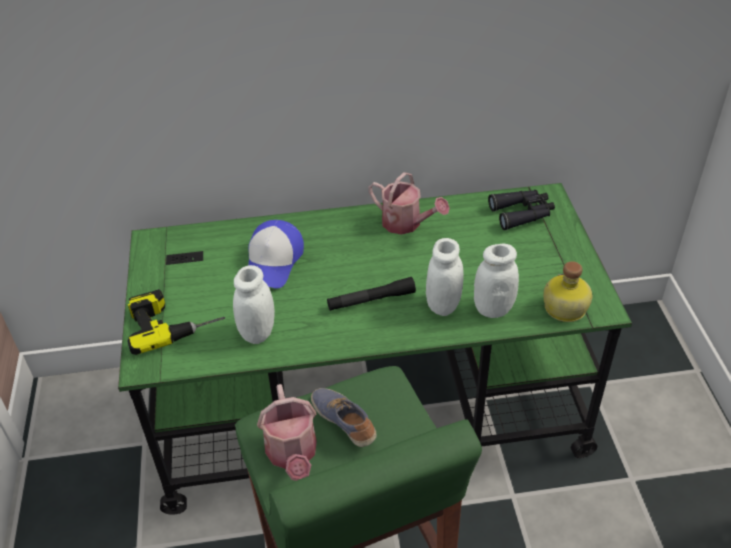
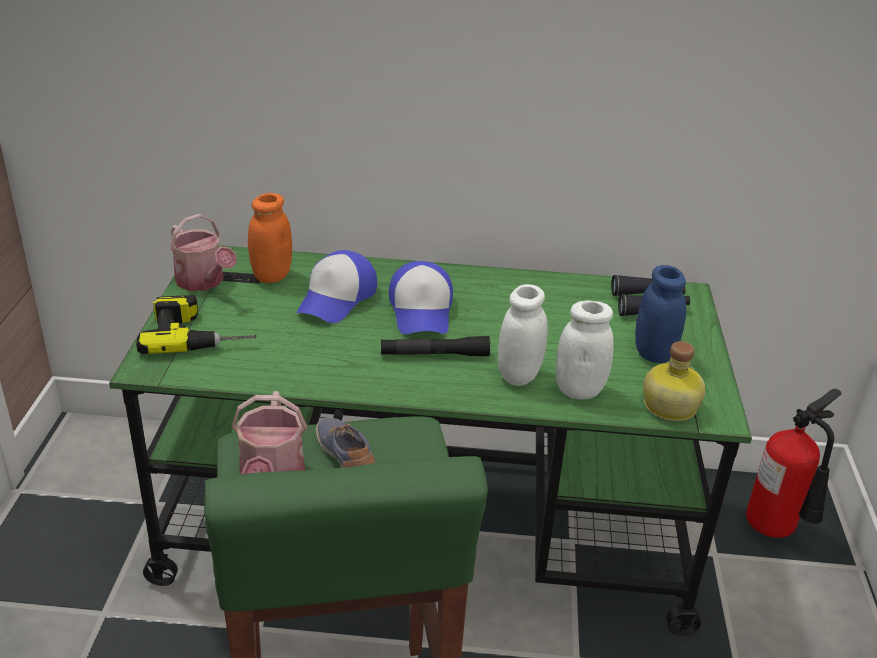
camera: 10 degrees right, 10 degrees down
(211, 250) = (271, 275): none -> orange jar
(258, 333) = (289, 361): white jar -> none
(346, 259) = (422, 311): none -> cap
(406, 224) = (506, 290): watering can -> watering can (203, 282)
(539, 260) = (654, 353): none -> blue jar
(631, 352) = (777, 529): none -> fire extinguisher

